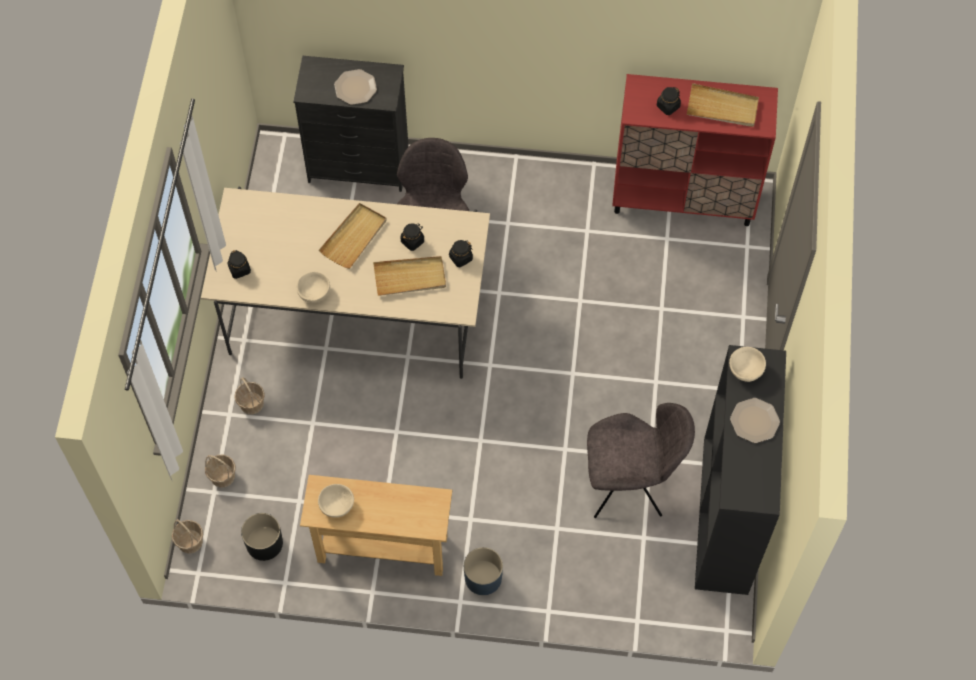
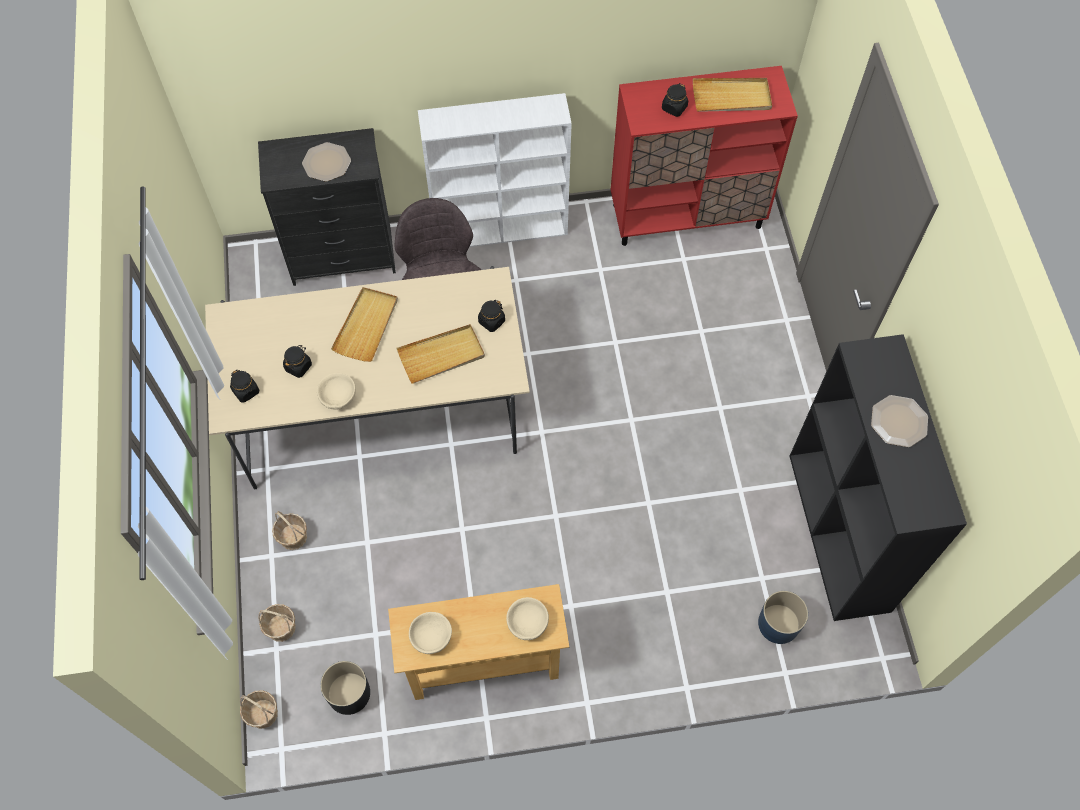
camera: 15 degrees left, 0 degrees up
(412, 241) = (433, 315): black jar -> black jar (298, 366)
(483, 578) = (604, 669): blue planter -> blue planter (778, 624)
(508, 171) = (501, 228): none -> white bookcase
(629, 486) = (729, 525): grey chair -> none
(745, 369) = (867, 366): beige bowl -> beige bowl (527, 623)

